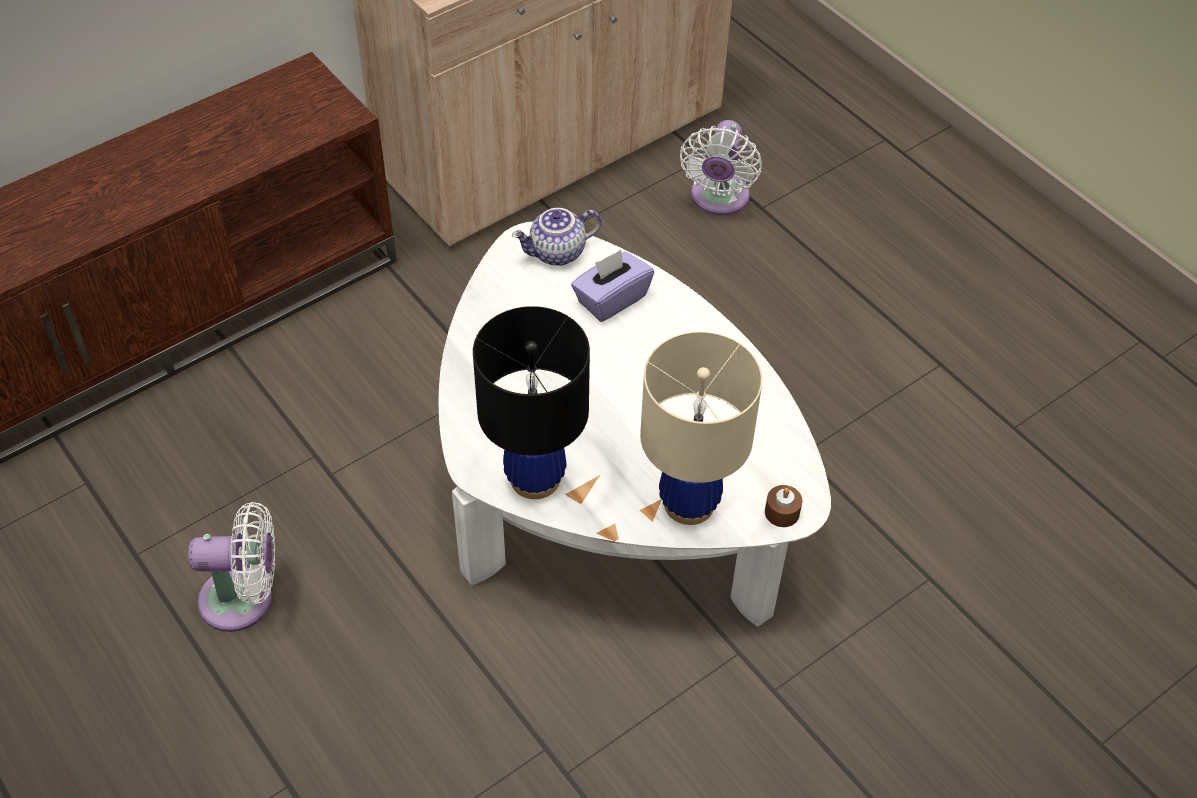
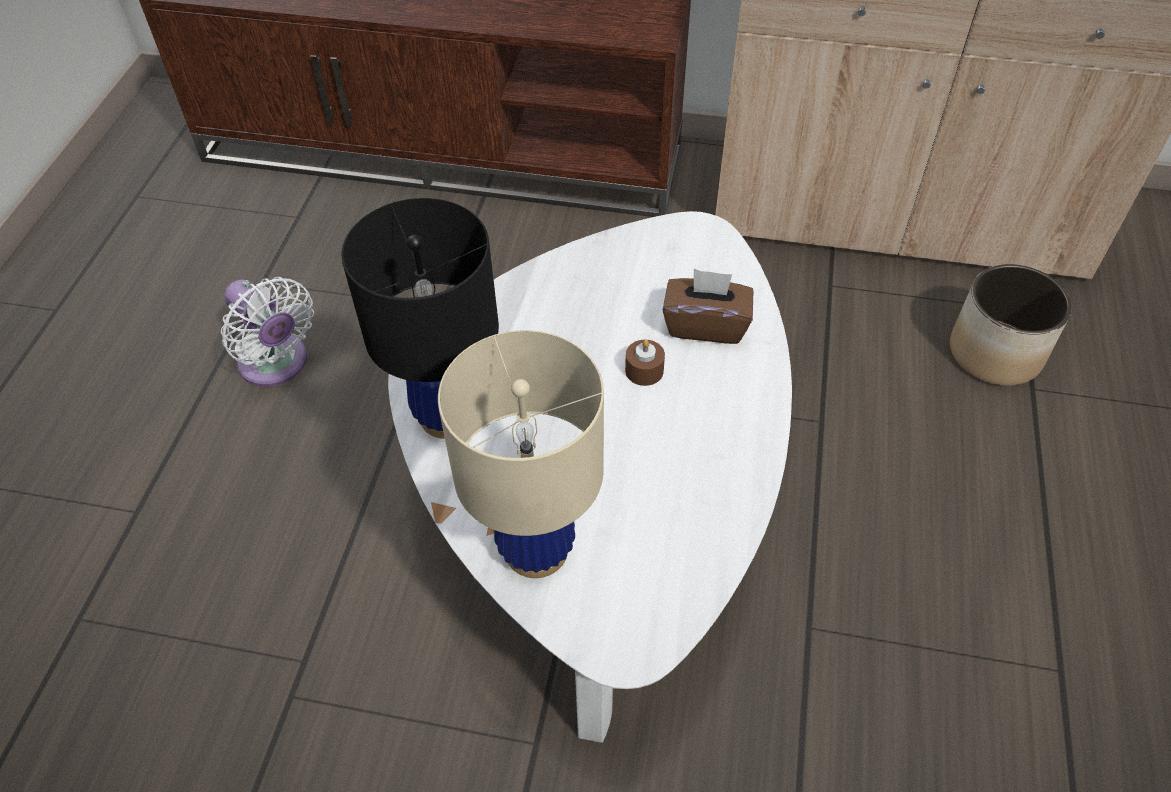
camera: 50 degrees right, 0 degrees up
(557, 253) = (709, 257): teapot -> none
(611, 299) = (705, 325): purple tissue box -> brown tissue box
(718, 199) = (996, 353): white fan -> planter
(782, 512) = (606, 637): brown candle -> brown candle (644, 370)

